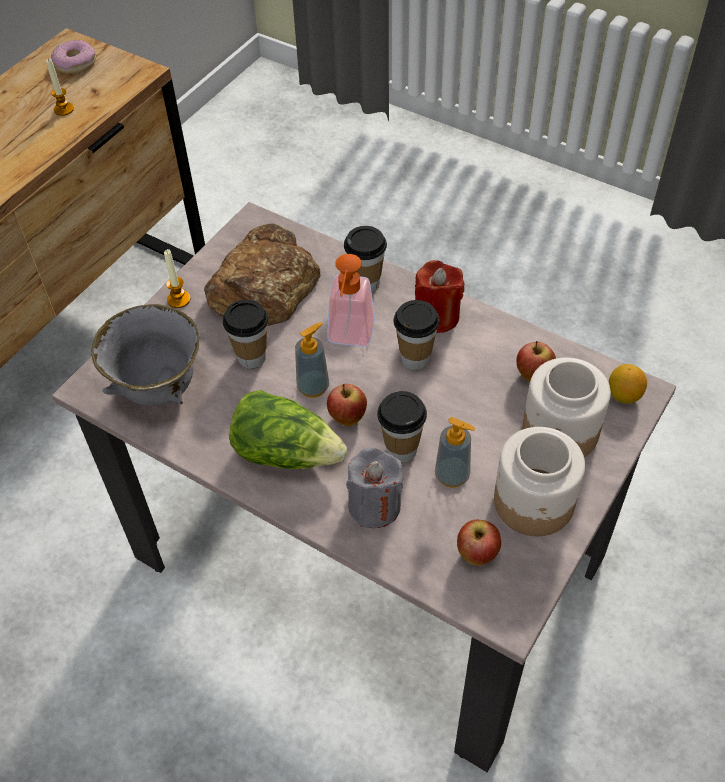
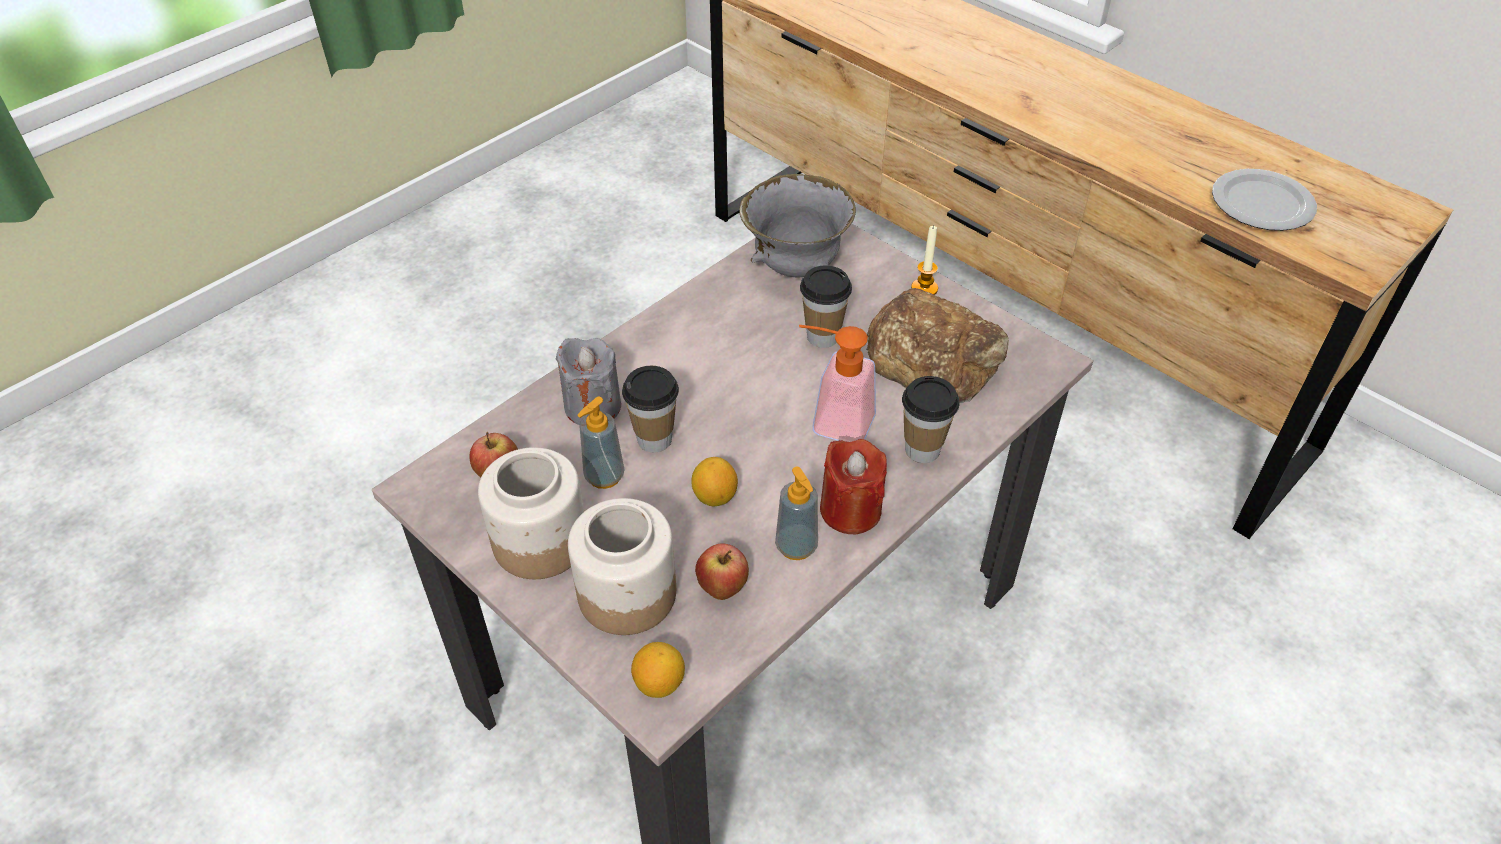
camera: 100 degrees right, 5 degrees down
(64, 109) = (1264, 204): candle -> plate
(75, 63) = (1367, 215): donut -> none
(286, 452) = (685, 349): lettuce -> none
(313, 387) = (766, 380): soap dispenser -> soap dispenser (796, 546)
(347, 418) = (713, 402): apple -> none
(415, 358) = (784, 475): cup -> none
(450, 397) = (714, 496): none -> lemon

